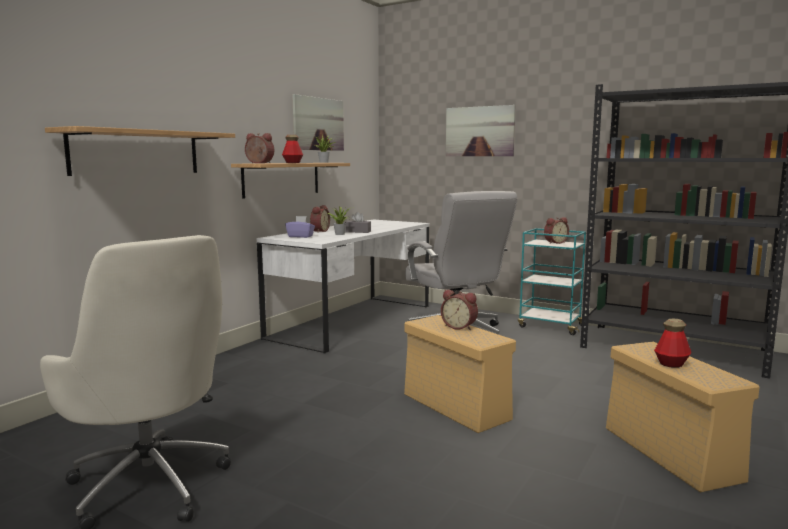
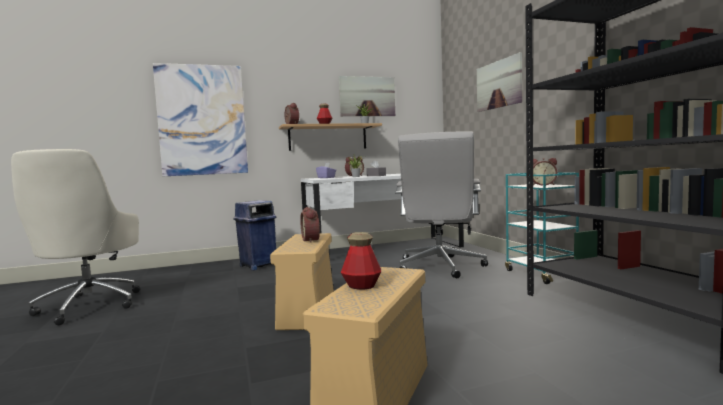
camera: 40 degrees right, 5 degrees down
(136, 152) = (202, 120): shelf -> picture
(247, 370) = (258, 265): none -> blue trash can

